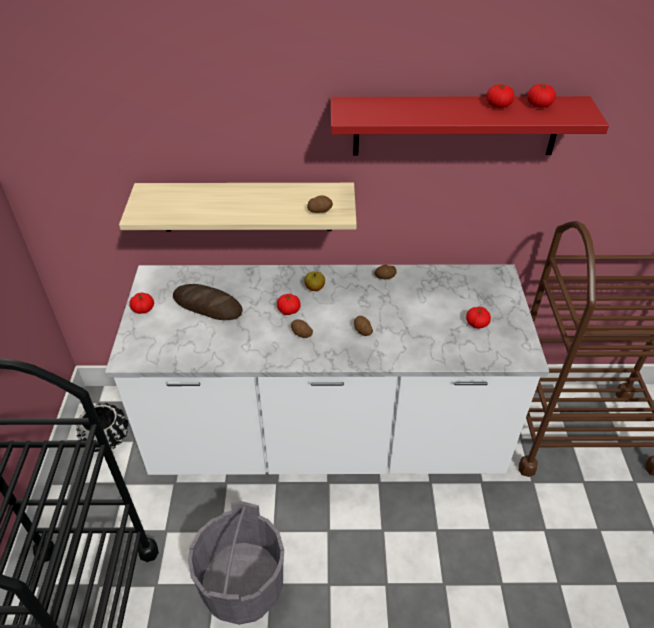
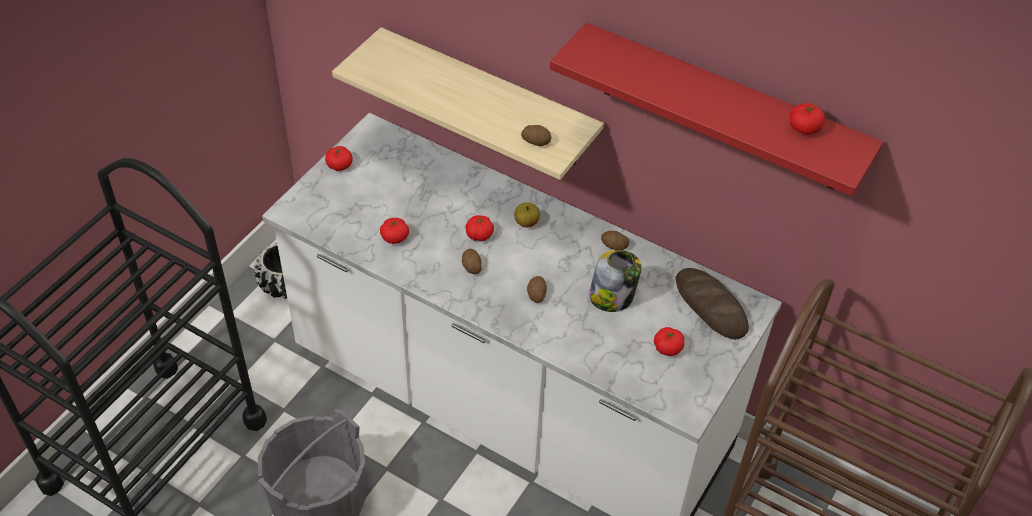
camera: 30 degrees right, 5 degrees up
(207, 306) = (403, 191): bread -> bread (710, 306)
(413, 308) = (612, 297): none -> jar
(498, 105) = (756, 109): tomato -> tomato (395, 237)

